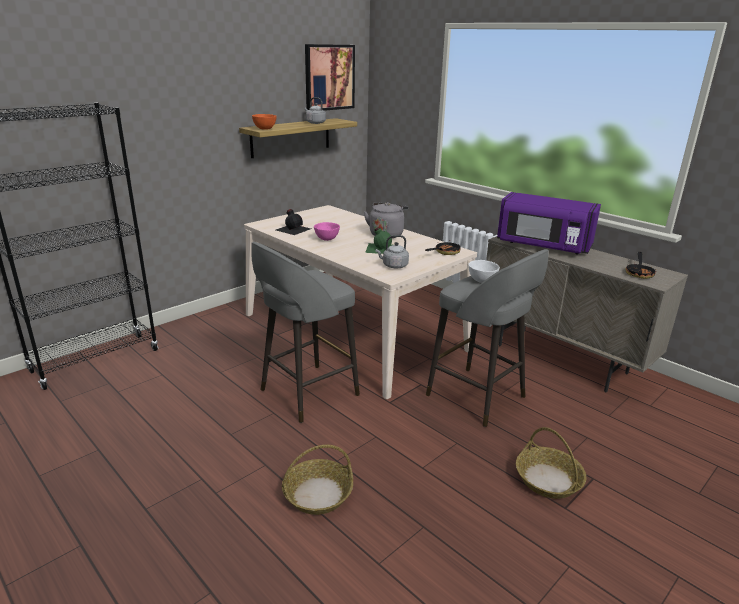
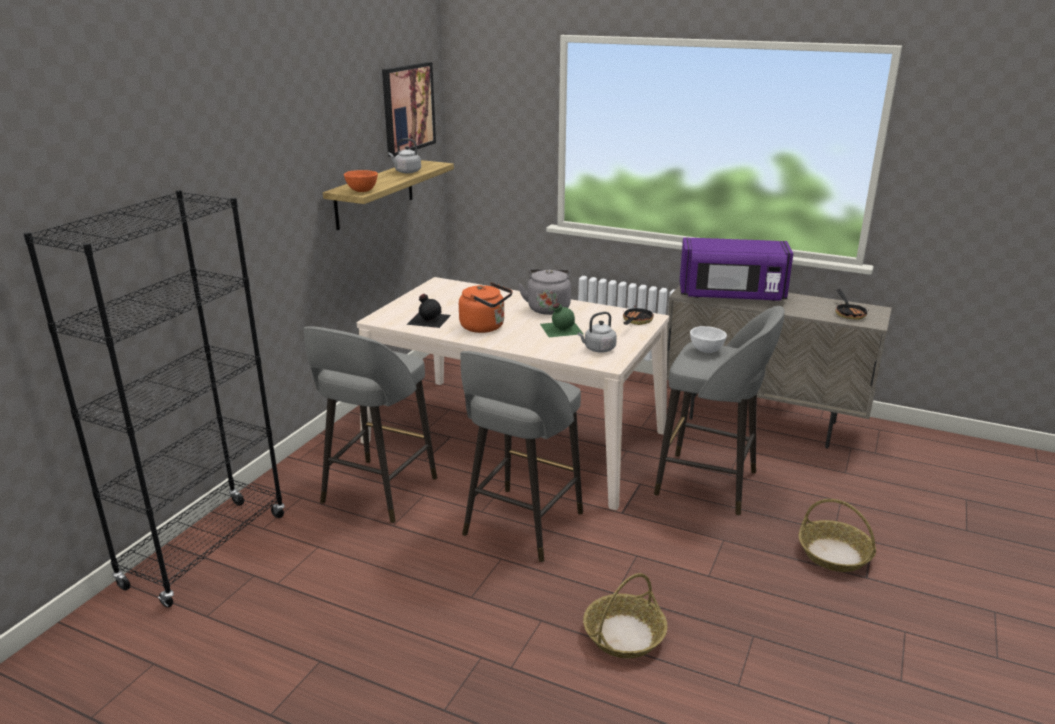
camera: 20 degrees left, 0 degrees up
(229, 348) = (377, 492): none -> grey stool
(326, 239) = (485, 327): pink bowl -> orange kettle

